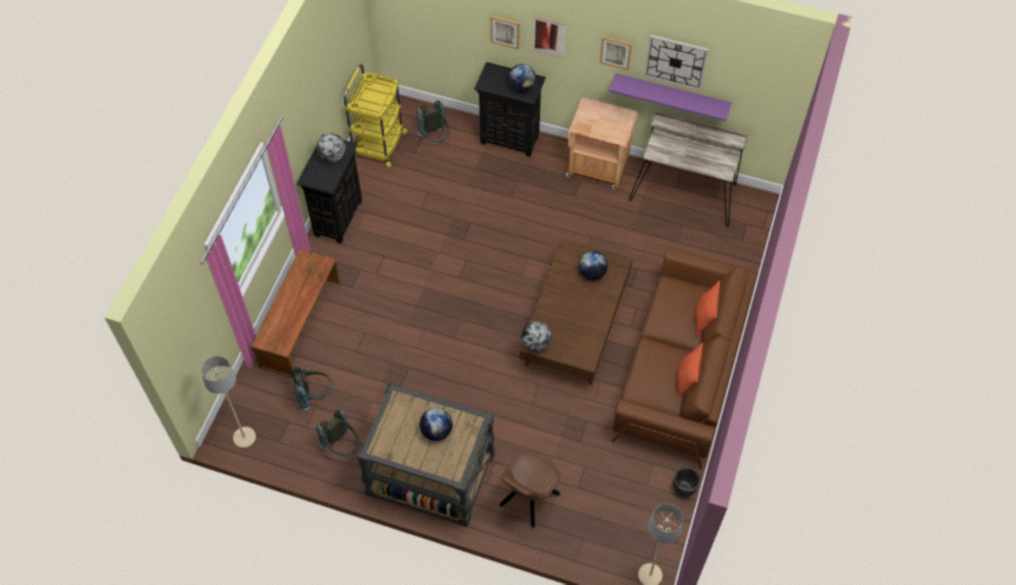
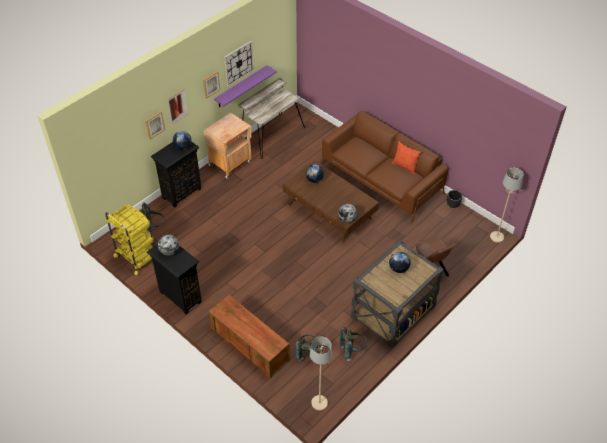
camera: 65 degrees left, 10 degrees down
(704, 318) = (371, 146): orange pillow -> none

